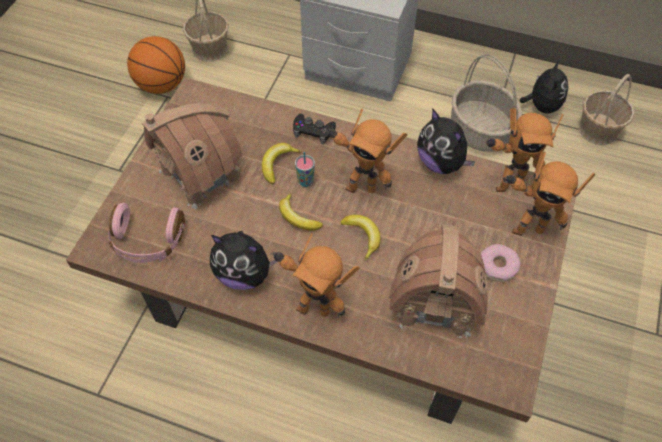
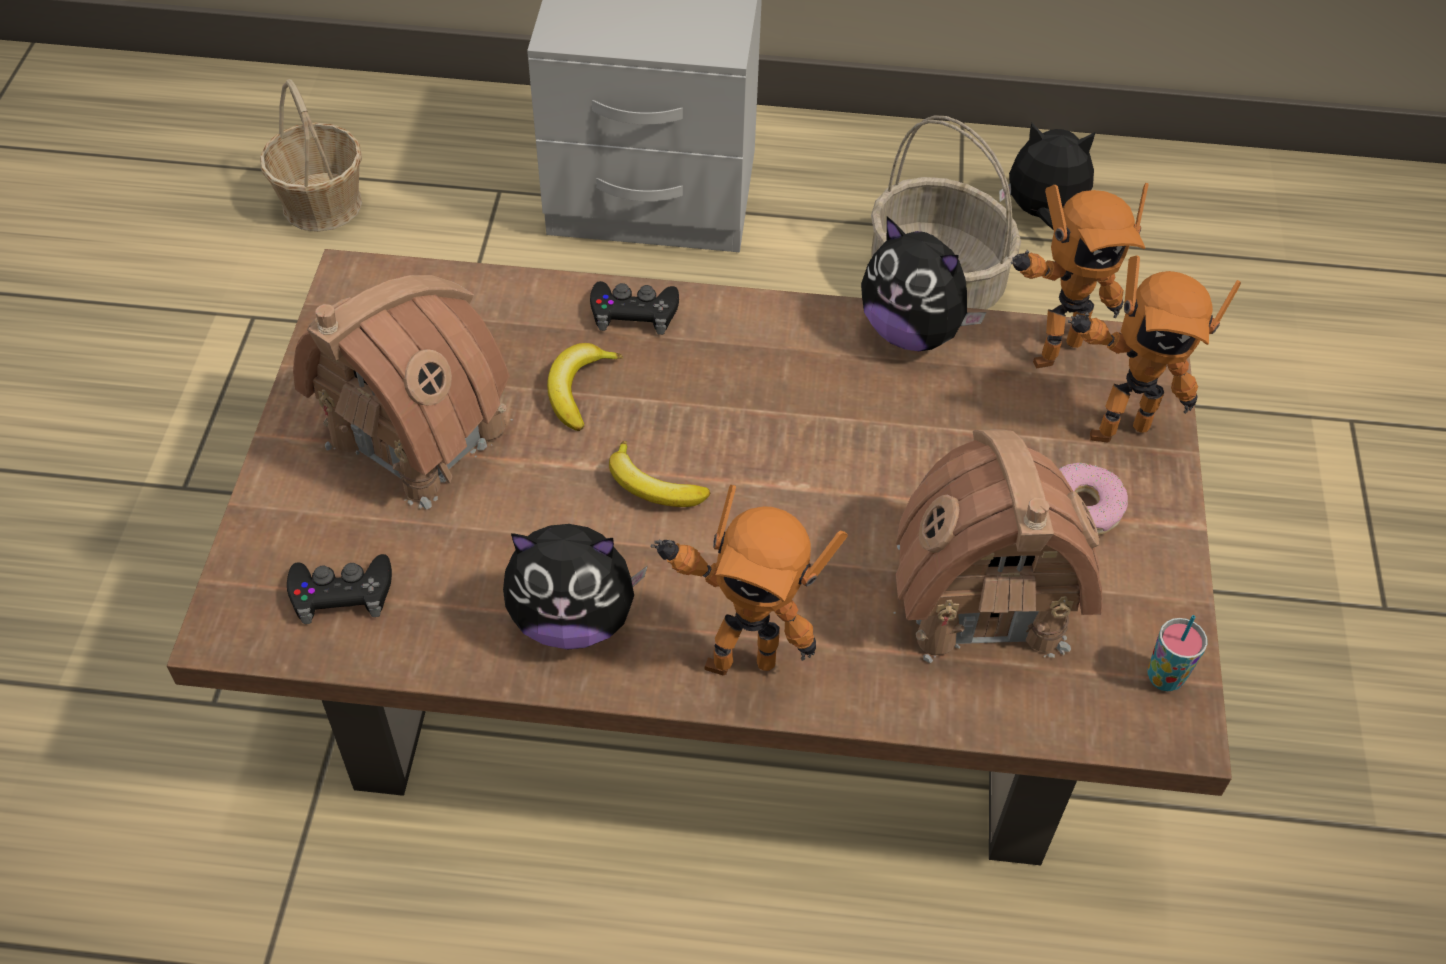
camera: 15 degrees left, 5 degrees down
(147, 241) = (342, 593): pink headphones -> black game controller
(162, 85) = (234, 294): basketball -> none
(305, 181) = (647, 414): cup -> cup (1164, 677)
(360, 186) = (764, 404): toy robot -> none
(362, 236) = (797, 500): banana -> none
(541, 106) = (1042, 215): plush toy -> plush toy turned 75 degrees counterclockwise
(597, 130) = (1162, 242): basket -> none

